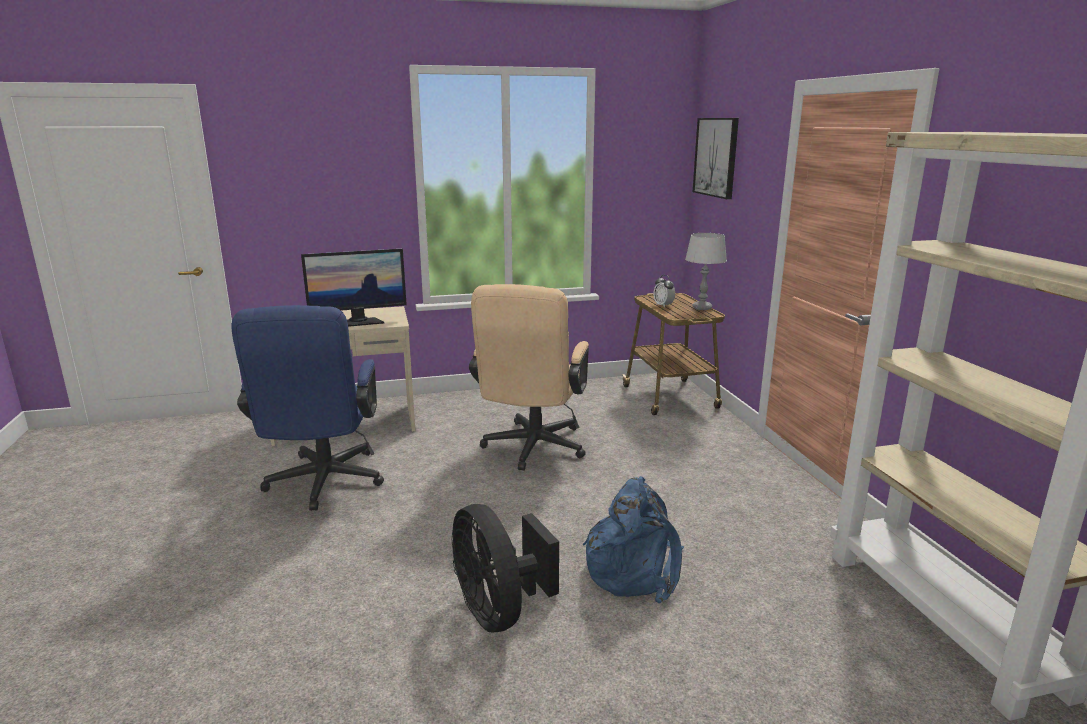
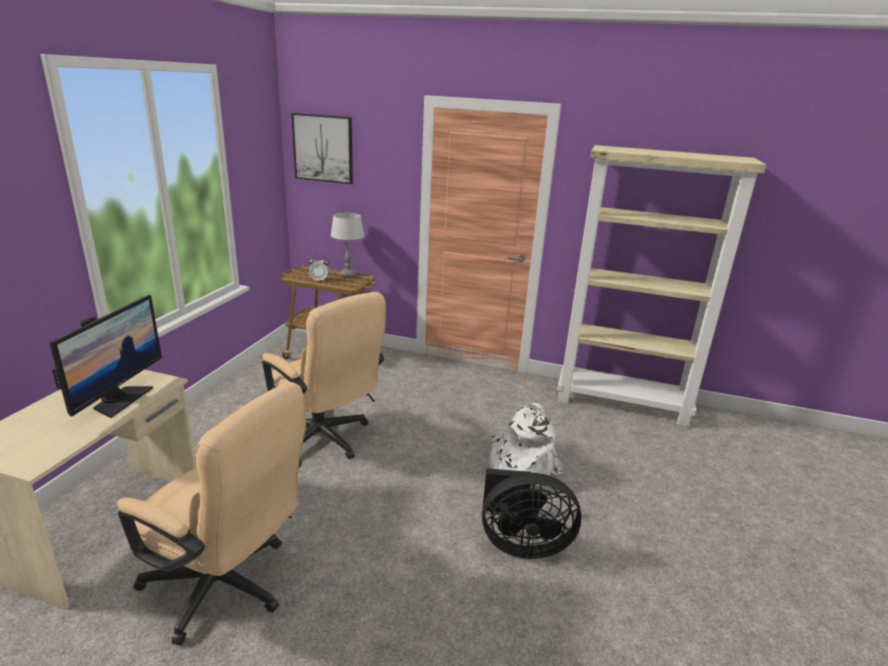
camera: 60 degrees left, 5 degrees up
(323, 485) = (227, 587): blue office chair -> beige office chair
(635, 569) = (519, 467): blue backpack -> white backpack

